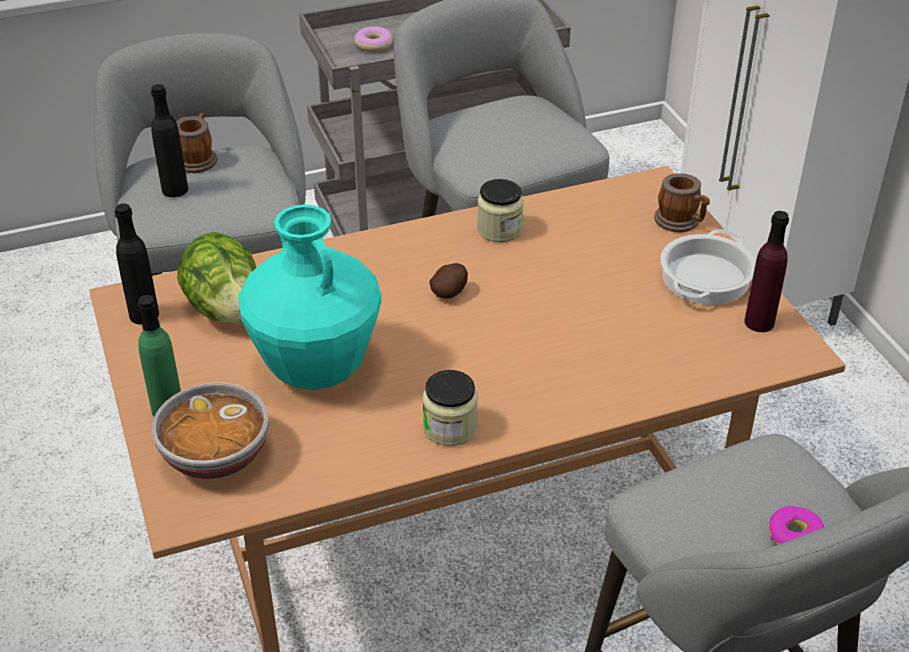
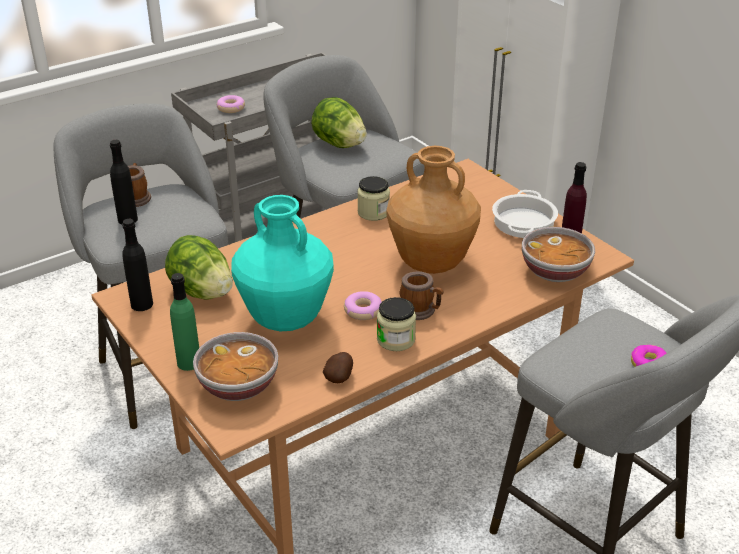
camera: 15 degrees left, 5 degrees down
(424, 375) = (363, 310): none -> donut
(450, 292) = (357, 256): potato -> potato (340, 377)
(494, 119) = (339, 144): none -> lettuce
(547, 321) = (432, 264): none -> brown vase
(681, 222) = (492, 191): mug -> mug (420, 310)
(719, 364) = (555, 272): none -> bowl

